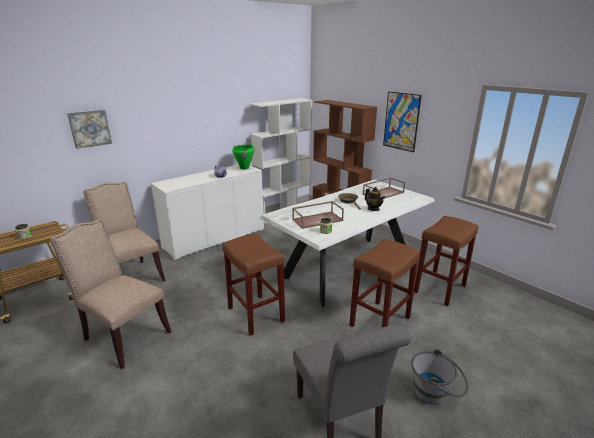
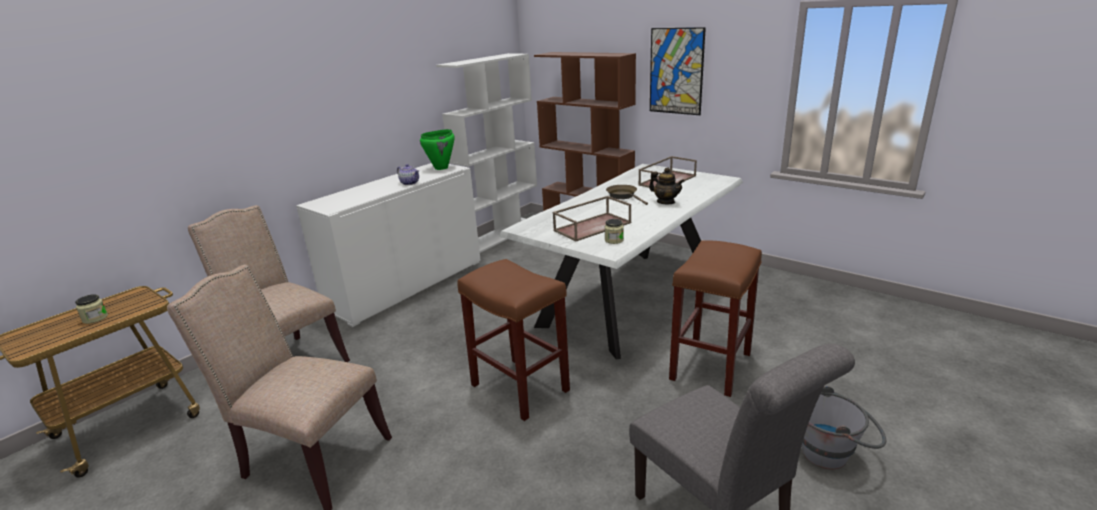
camera: 10 degrees left, 0 degrees up
(89, 128) = (185, 118): picture -> none
(440, 289) = (774, 308): brown stool -> none

